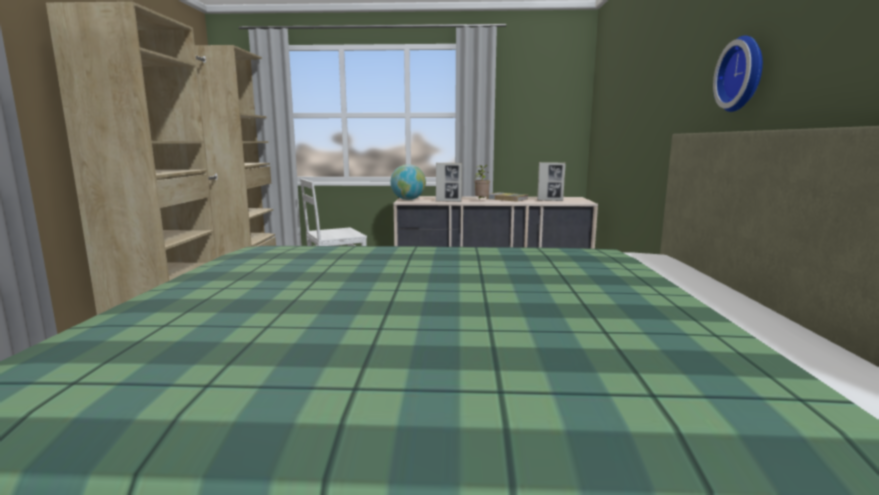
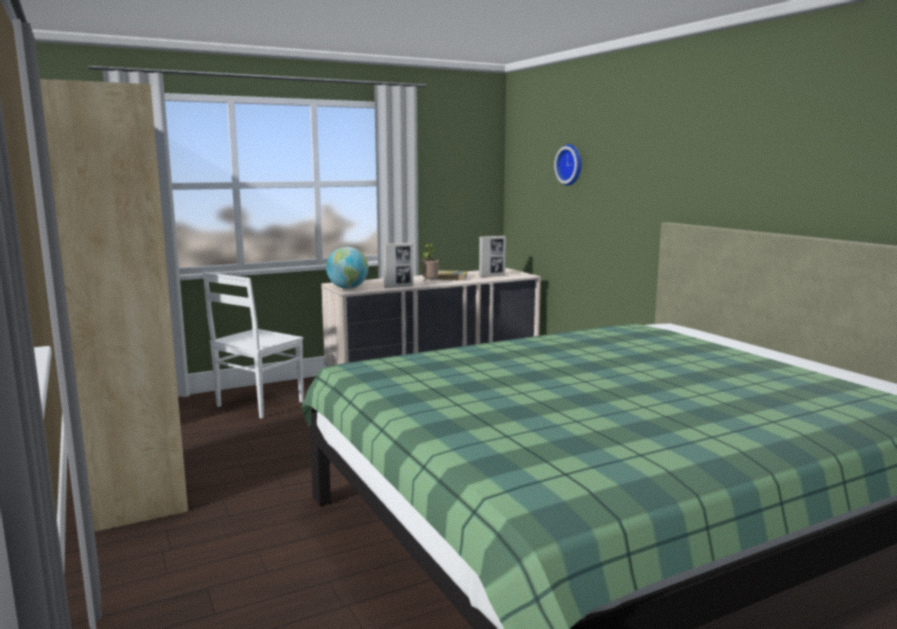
camera: 30 degrees left, 0 degrees up
(743, 74) = (729, 185): wall clock -> wall clock (571, 164)

